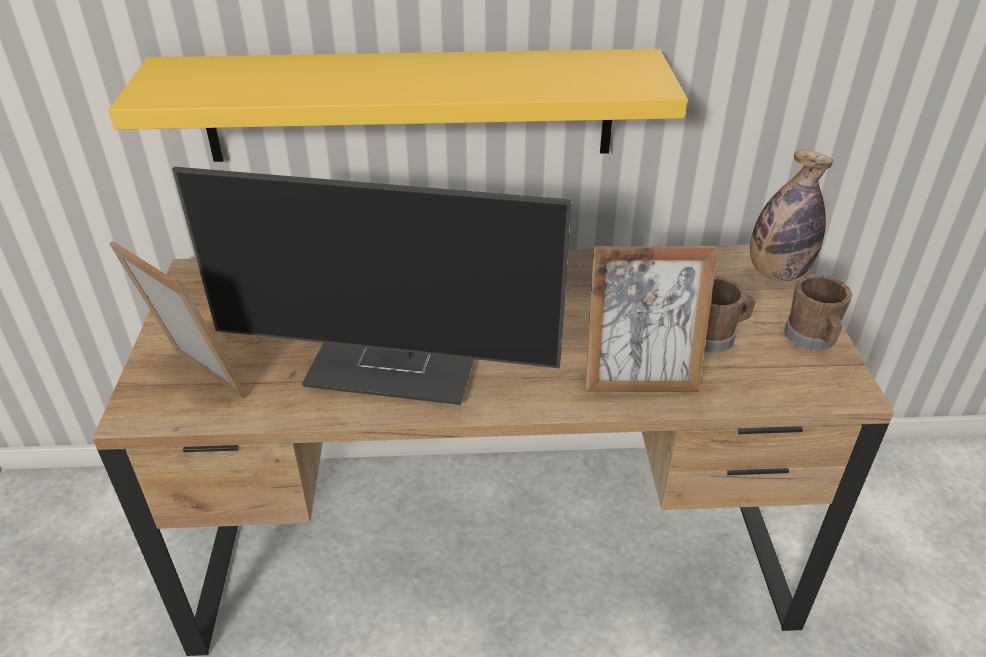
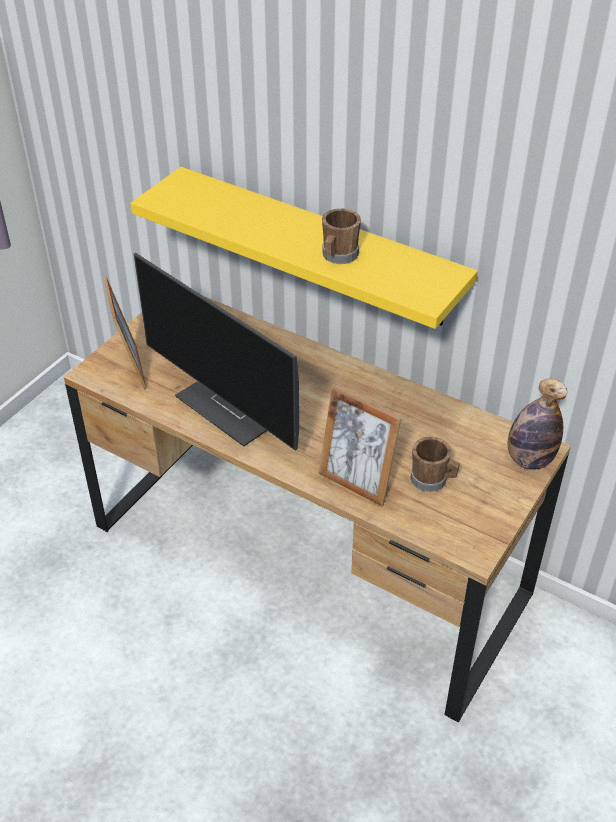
camera: 35 degrees right, 5 degrees up
(812, 340) = (493, 513): brown mug -> brown mug (338, 256)

